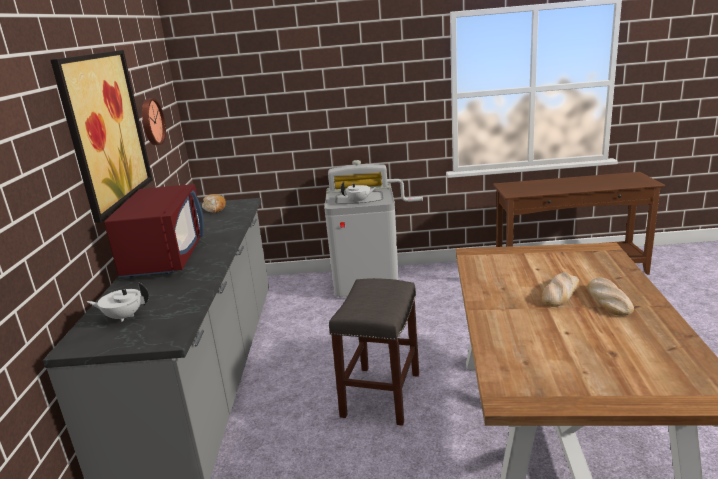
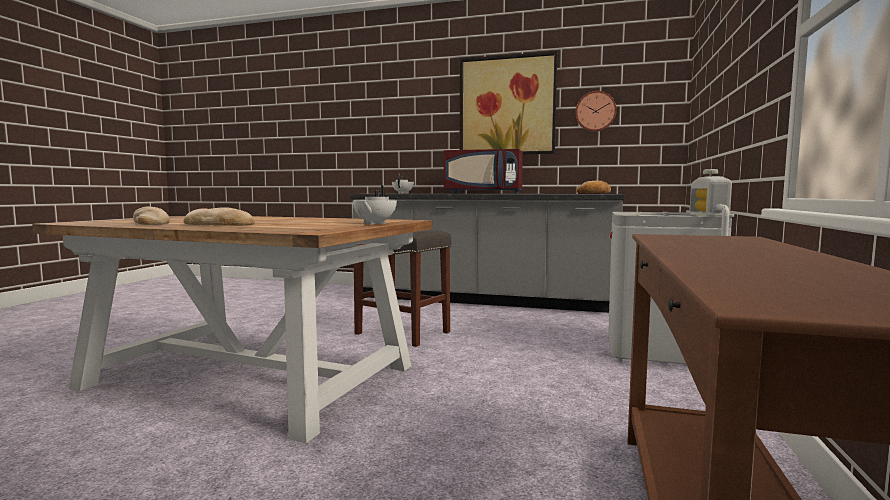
camera: 105 degrees right, 15 degrees down
(359, 201) = (642, 214): white teapot -> white teapot (374, 223)
(560, 293) = (268, 222): bread -> bread (150, 223)

